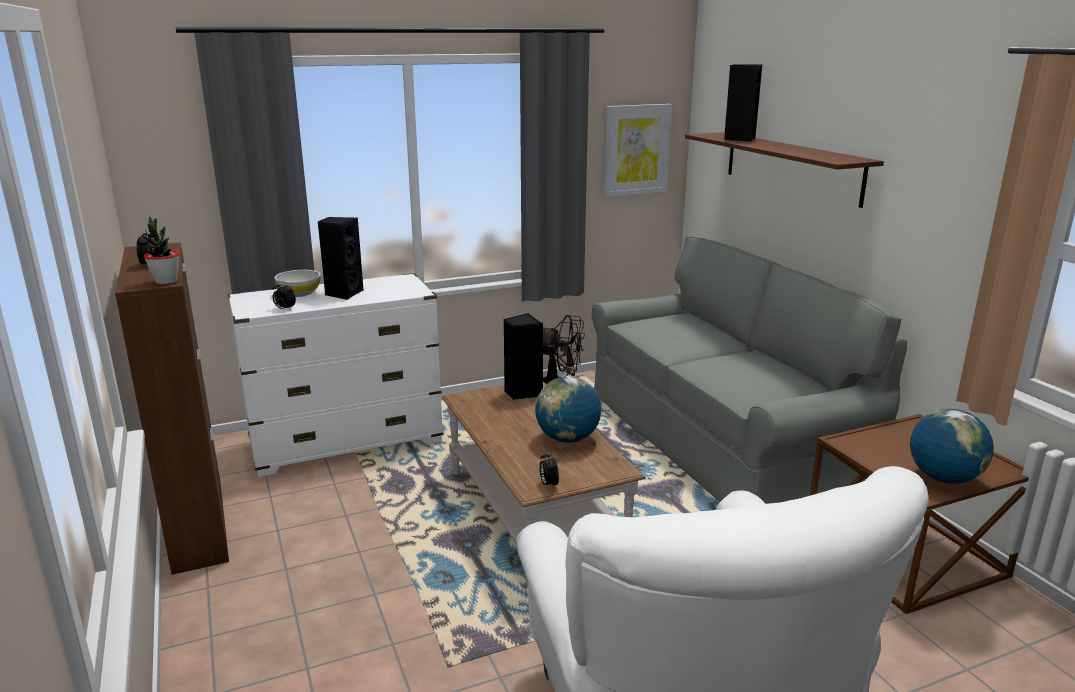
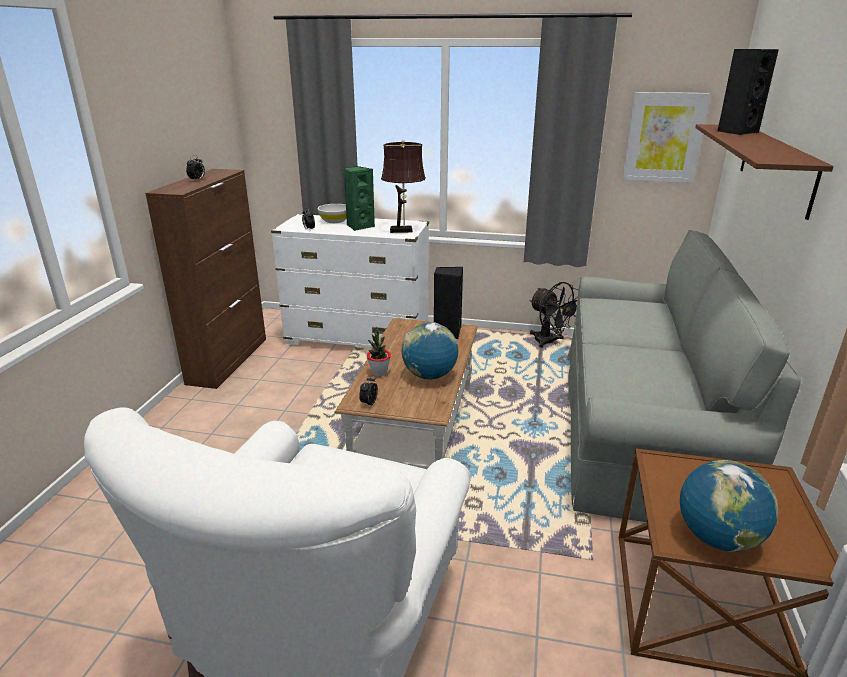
camera: 35 degrees right, 5 degrees up
(166, 281) = (180, 191): potted plant -> potted plant (379, 373)
(343, 293) = (359, 226): black speaker -> green speaker
(405, 288) = (403, 230): none -> brown table lamp

